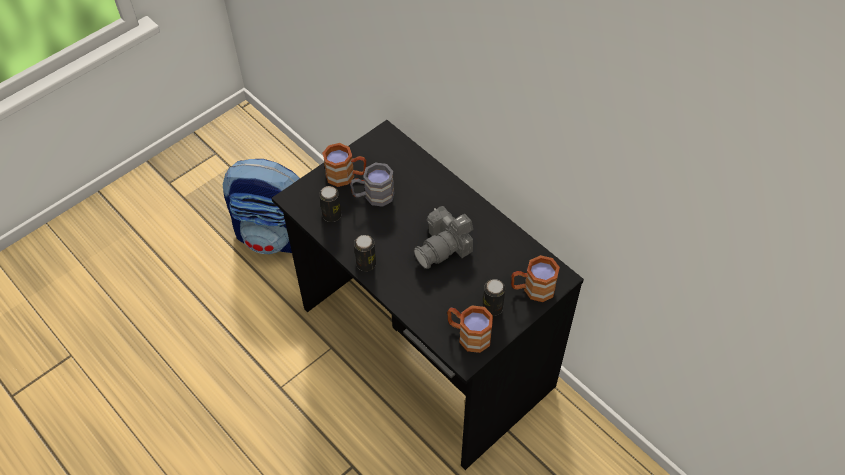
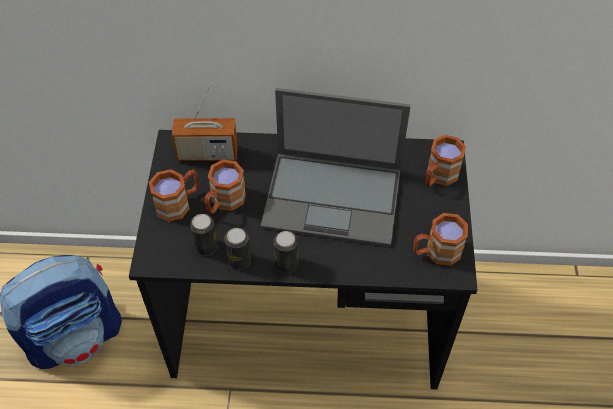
camera: 45 degrees left, 0 degrees up
(373, 196) = (224, 202): grey mug -> brown mug
(398, 157) = (207, 154): none -> radio
(444, 247) = (334, 197): camera -> laptop
(492, 308) = (428, 215): can -> can (239, 260)

